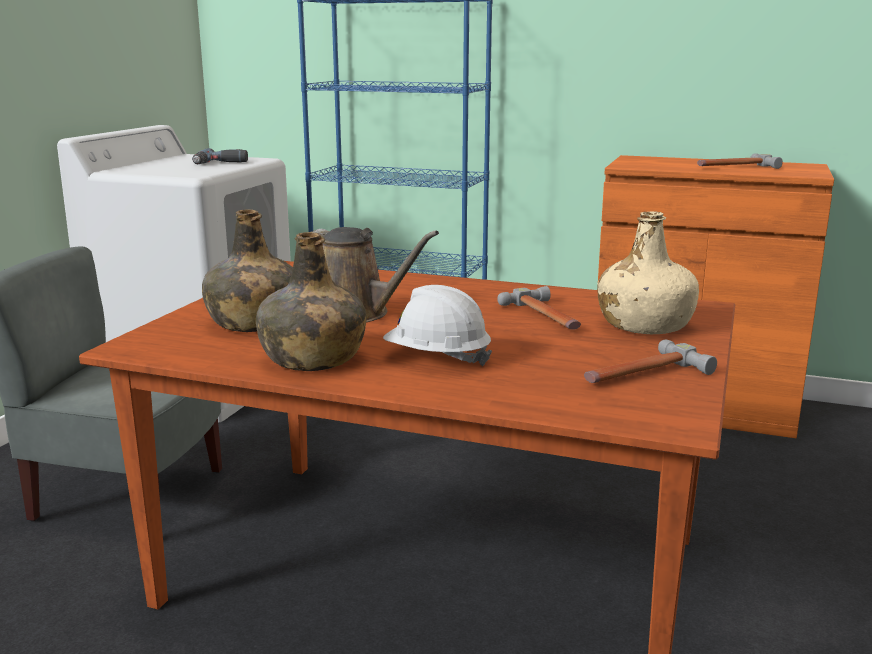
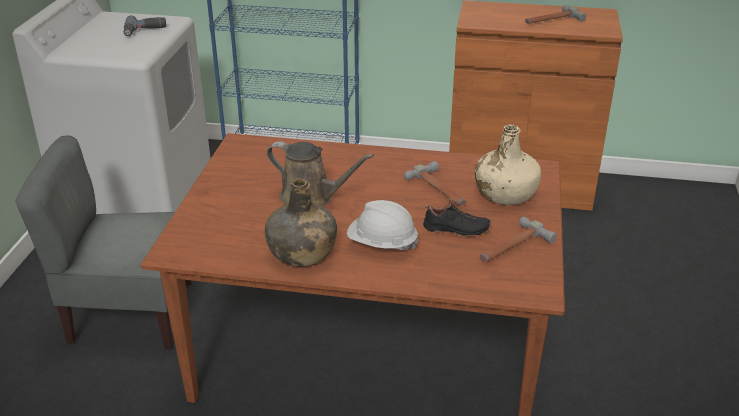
camera: 10 degrees left, 15 degrees up
(253, 322) = (243, 216): green bottle -> none
(557, 353) = (456, 230): none -> black shoe

